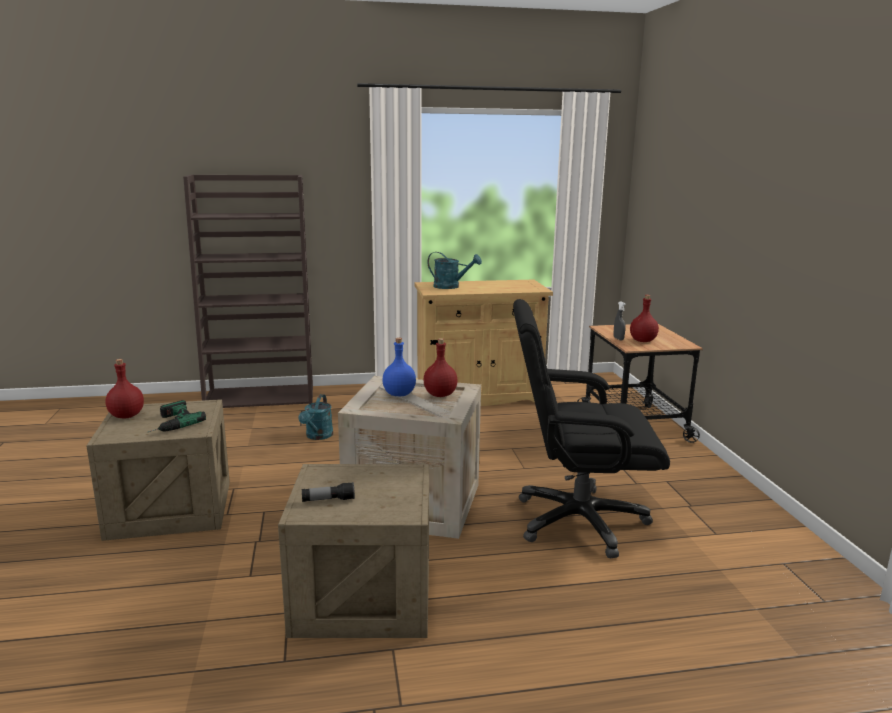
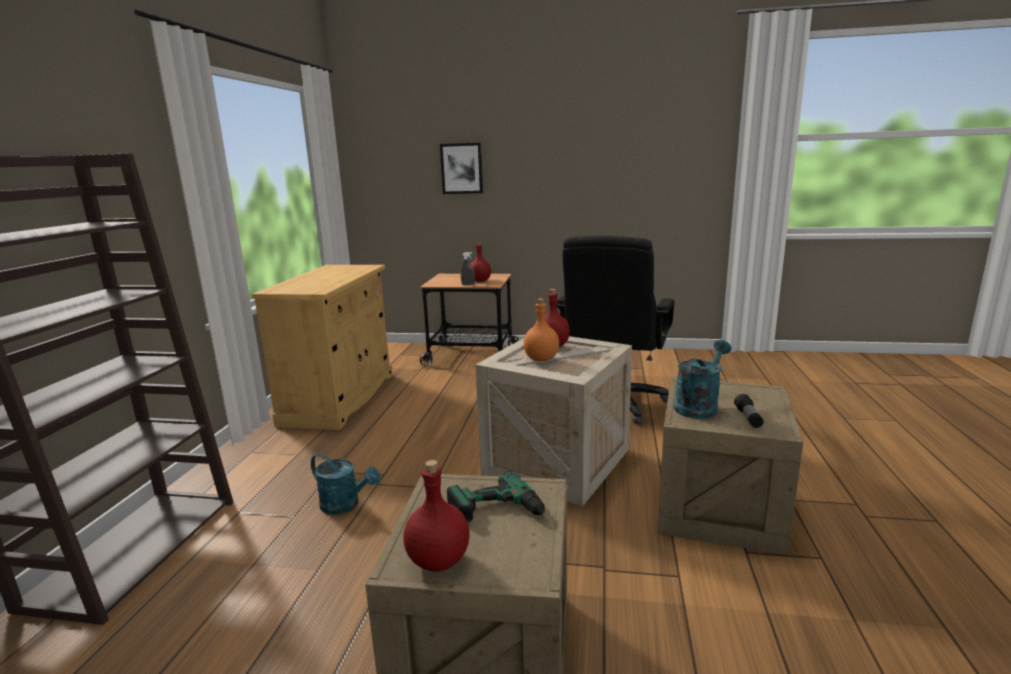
camera: 70 degrees left, 0 degrees up
(399, 394) = (541, 359): blue bottle -> orange bottle
(451, 287) = (306, 284): turquoise watering can -> turquoise watering can (699, 406)
(696, 206) = (462, 168): none -> picture

